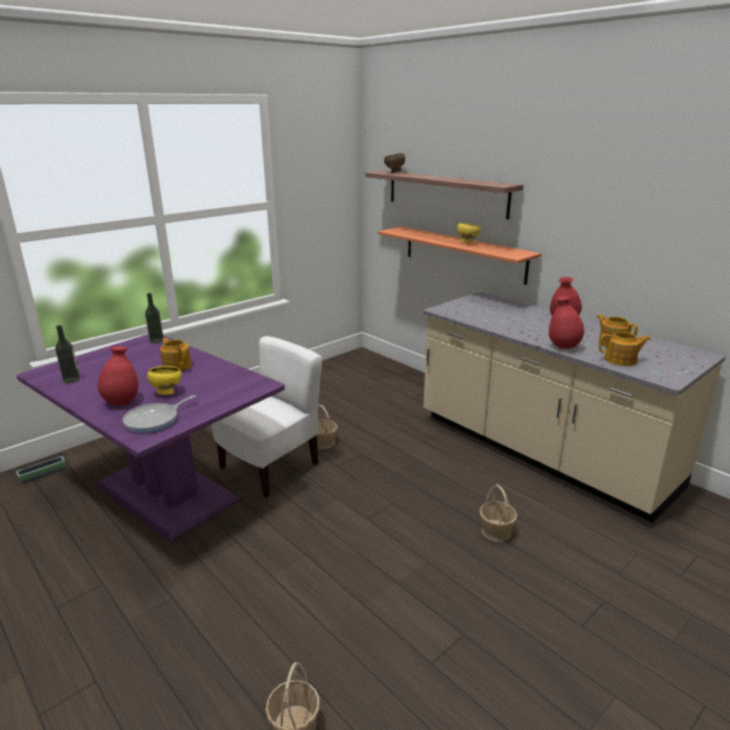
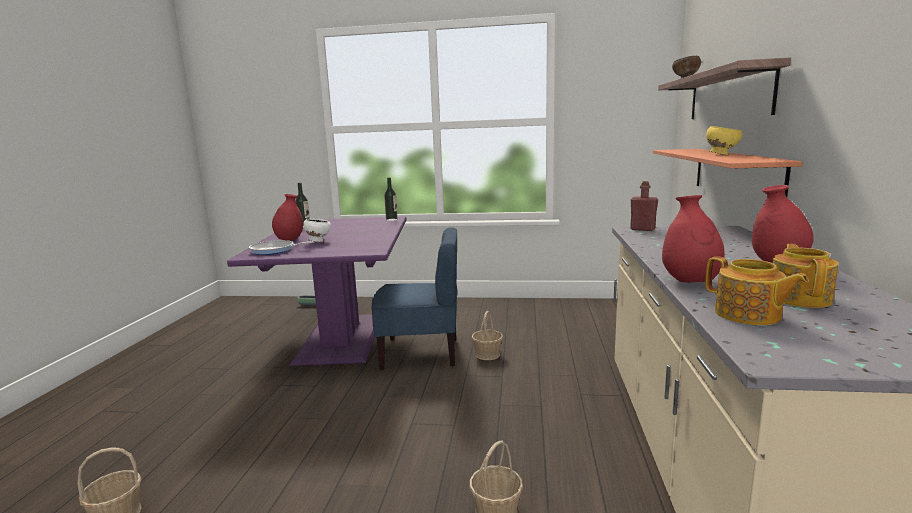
camera: 50 degrees right, 10 degrees down
(166, 393) = (318, 241): yellow bowl -> white bowl
(177, 366) = (363, 232): teapot -> none
(271, 467) = (420, 353): white chair -> blue chair
(445, 308) = (642, 229): none -> red bottle

